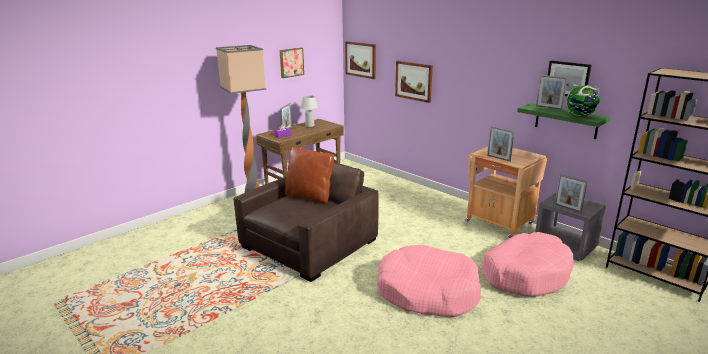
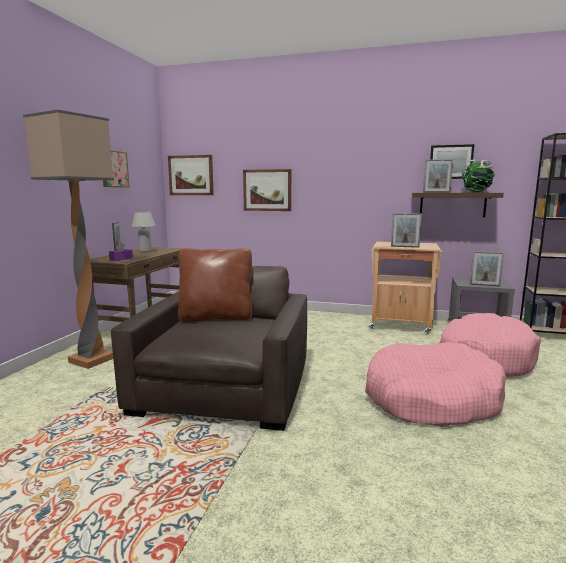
camera: 30 degrees left, 10 degrees down
(566, 121) = (452, 204): green shelf -> brown shelf

